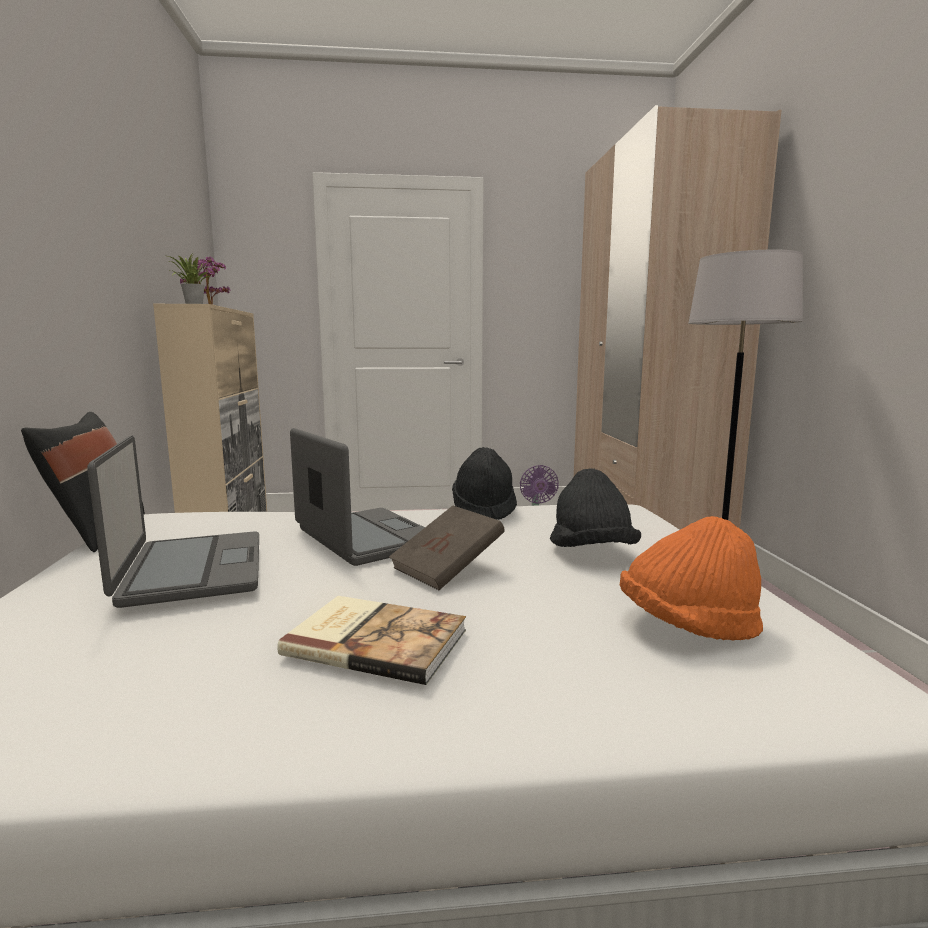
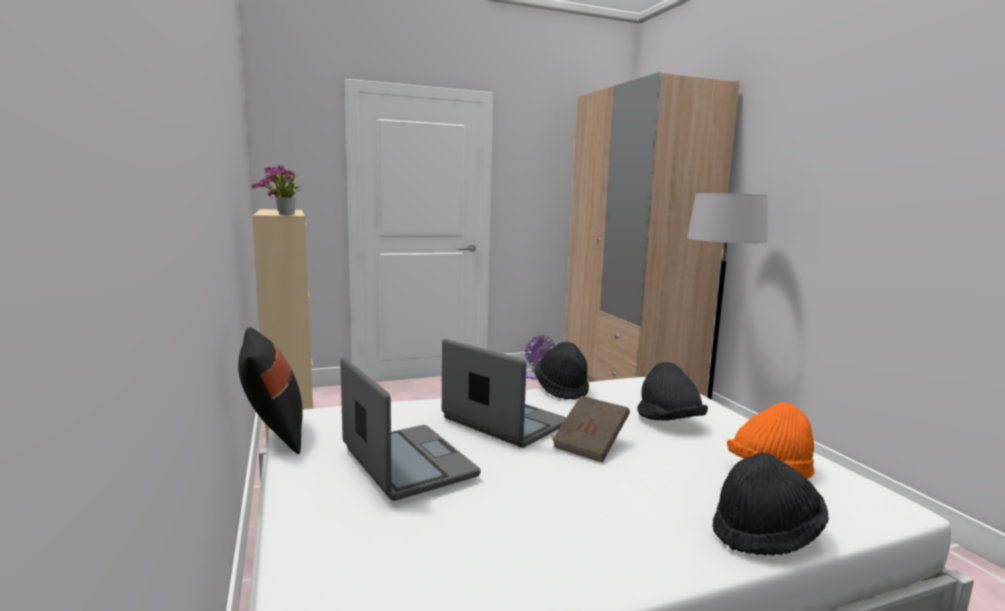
camera: 15 degrees left, 0 degrees up
(376, 640) = (600, 504): book -> none
(598, 714) = (765, 534): none -> black hat

